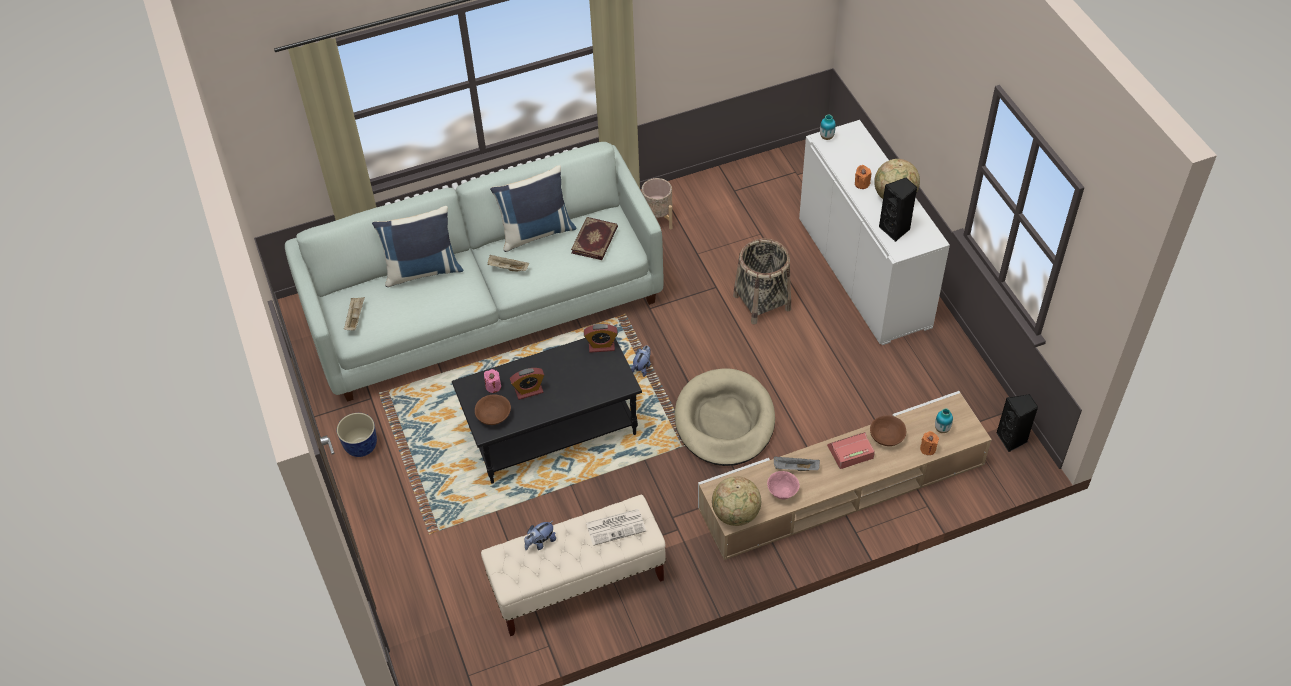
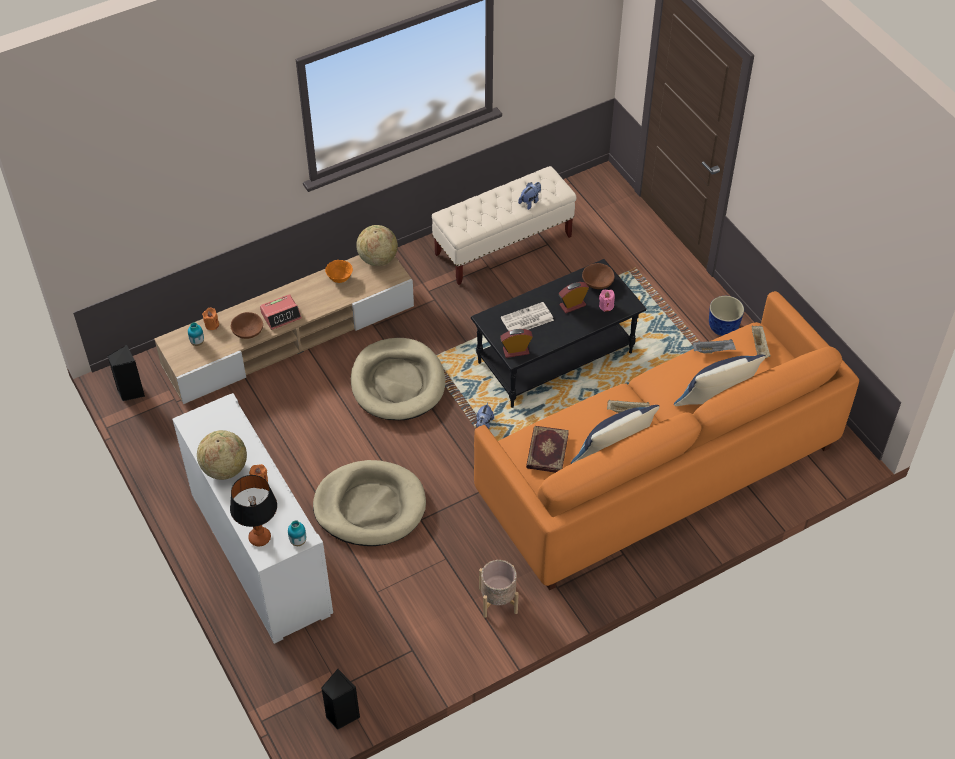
camera: 170 degrees right, 0 degrees up
(485, 307) = (658, 472): white sofa -> orange sofa
(616, 526) = (472, 217): newspaper -> newspaper (526, 319)
(762, 302) = (370, 506): basket -> beige dog bed
(782, 493) = (339, 278): pink bowl -> orange bowl
(795, 468) = (329, 298): grey tray -> grey tray (713, 350)
(859, 142) = (259, 538): none -> table lamp
(895, 229) = (226, 429): black speaker -> black speaker (341, 715)

